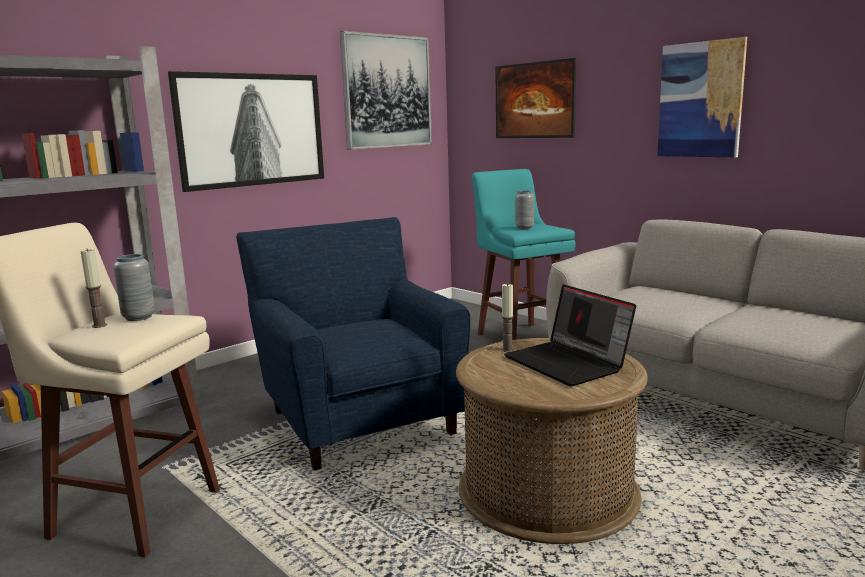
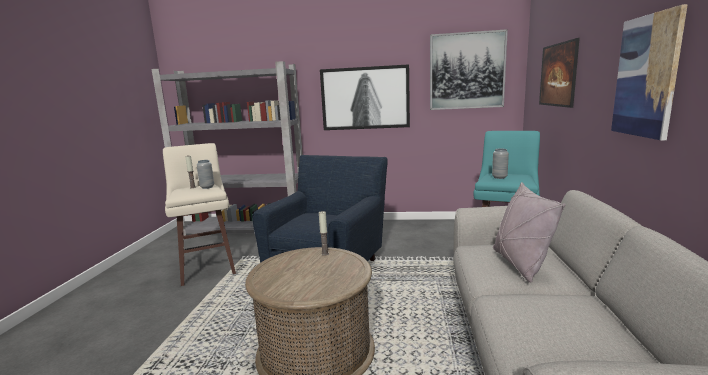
camera: 50 degrees right, 0 degrees up
(568, 363) = (322, 274): laptop -> none
(671, 300) = (519, 264): none -> purple pillow

